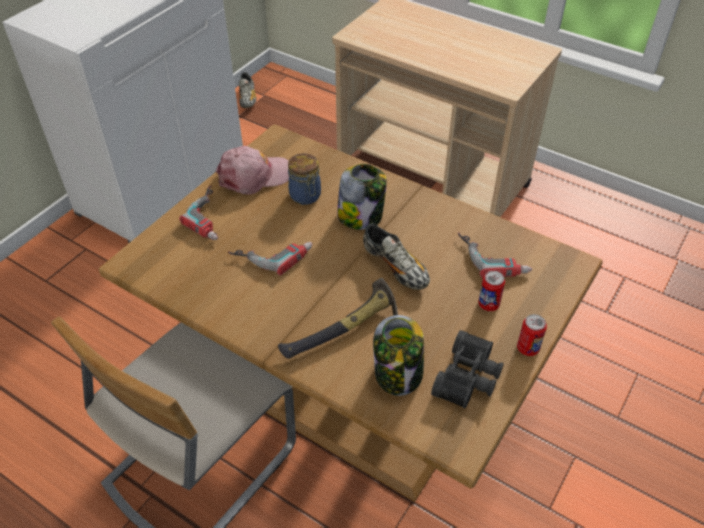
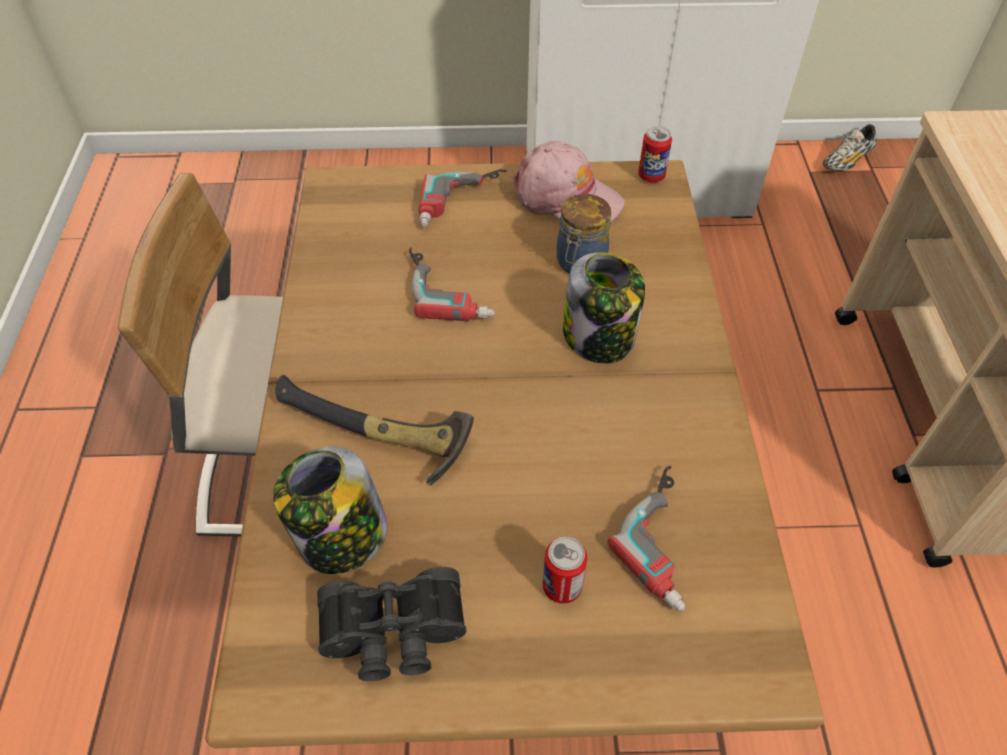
camera: 55 degrees right, 5 degrees up
(395, 267) = (537, 429): shoe -> none
(527, 348) = (512, 691): can -> can (651, 176)

